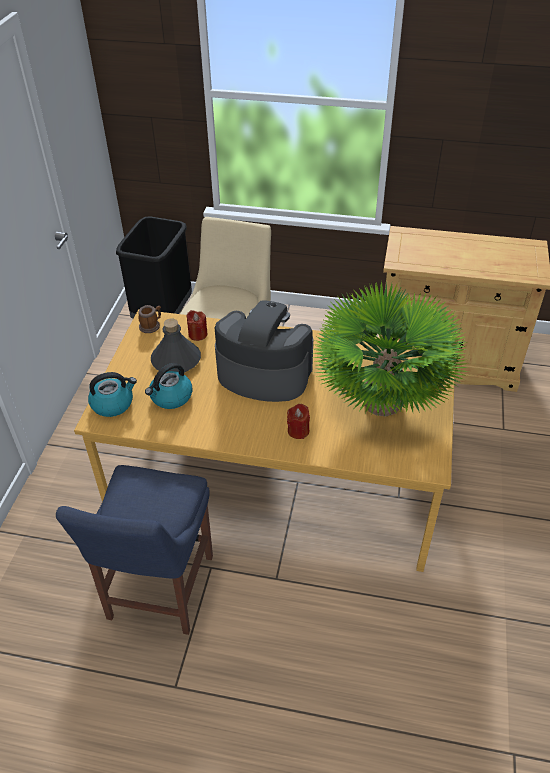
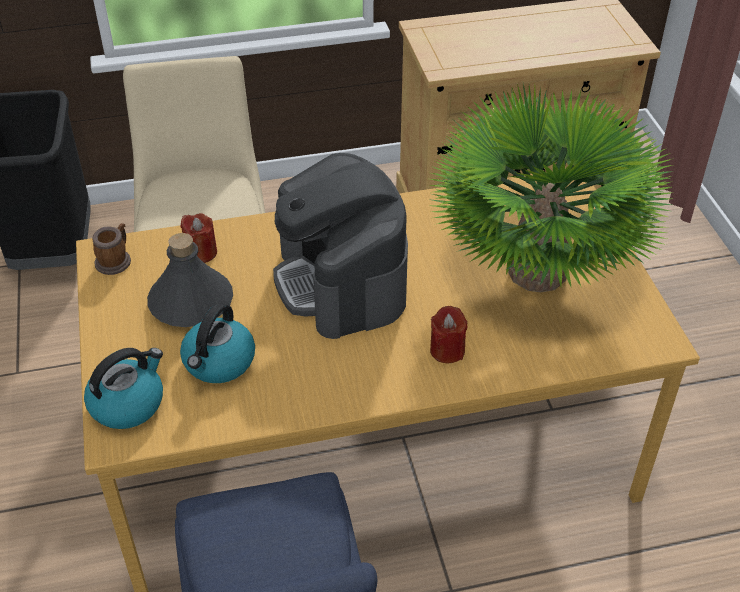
camera: 25 degrees left, 0 degrees up
(263, 373) = (341, 282): coffee machine -> coffee machine turned 105 degrees counterclockwise

